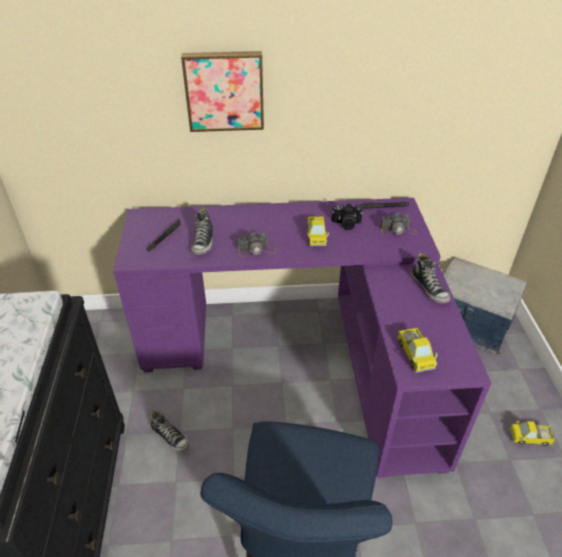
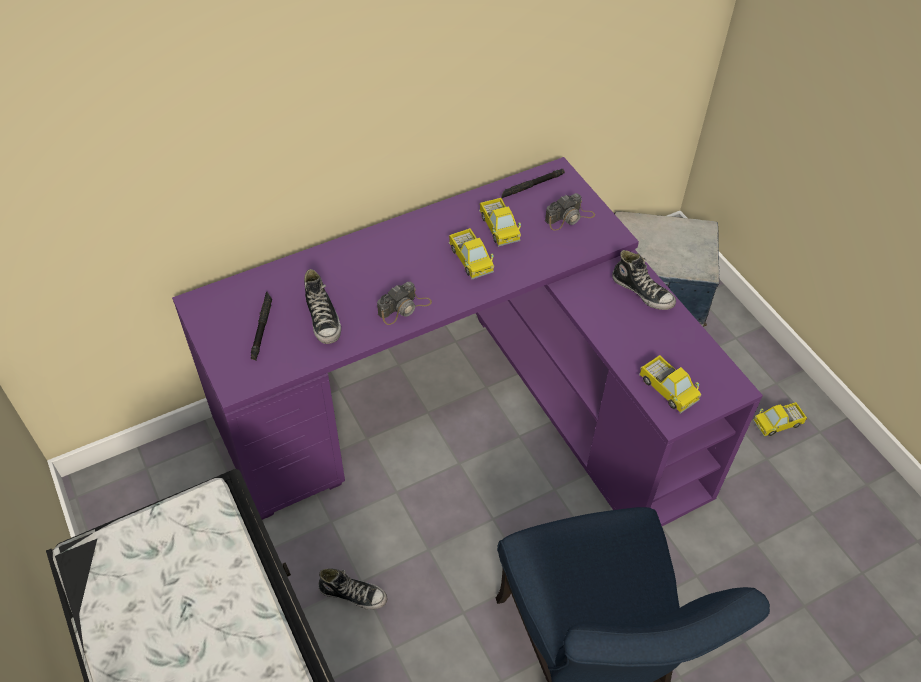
camera: 25 degrees left, 10 degrees up
(224, 91) = (301, 95): picture -> none
(346, 224) = (499, 228): camera -> toy truck

